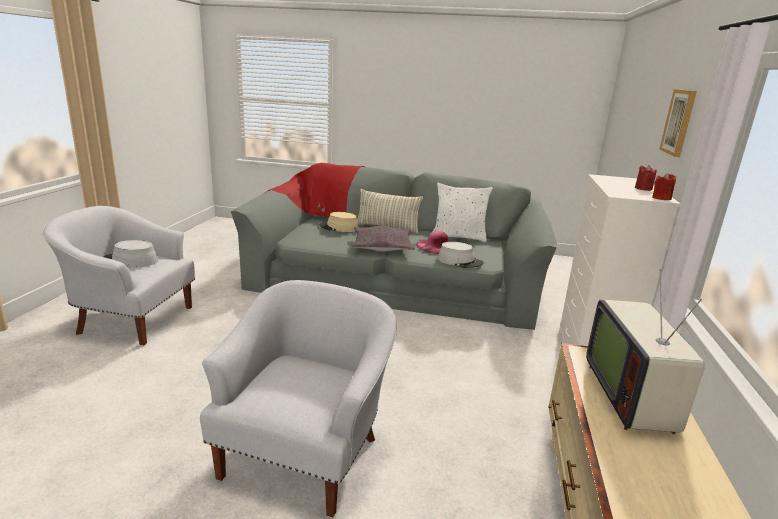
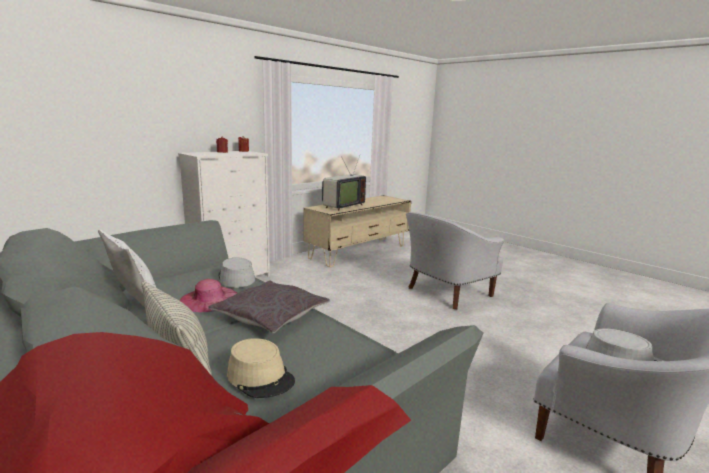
camera: 145 degrees left, 5 degrees down
(679, 122) = (196, 107): picture -> none

